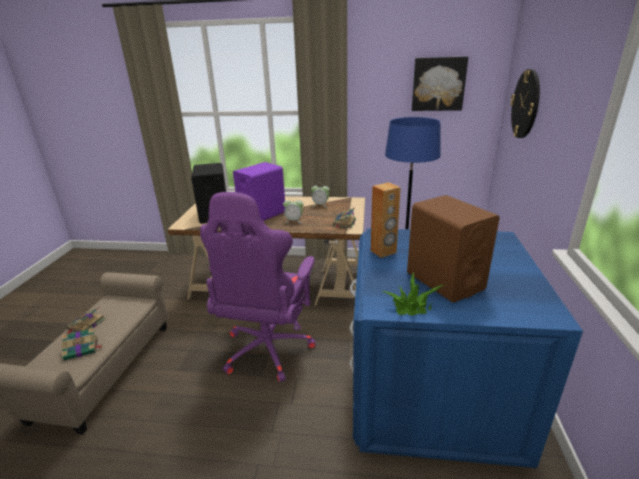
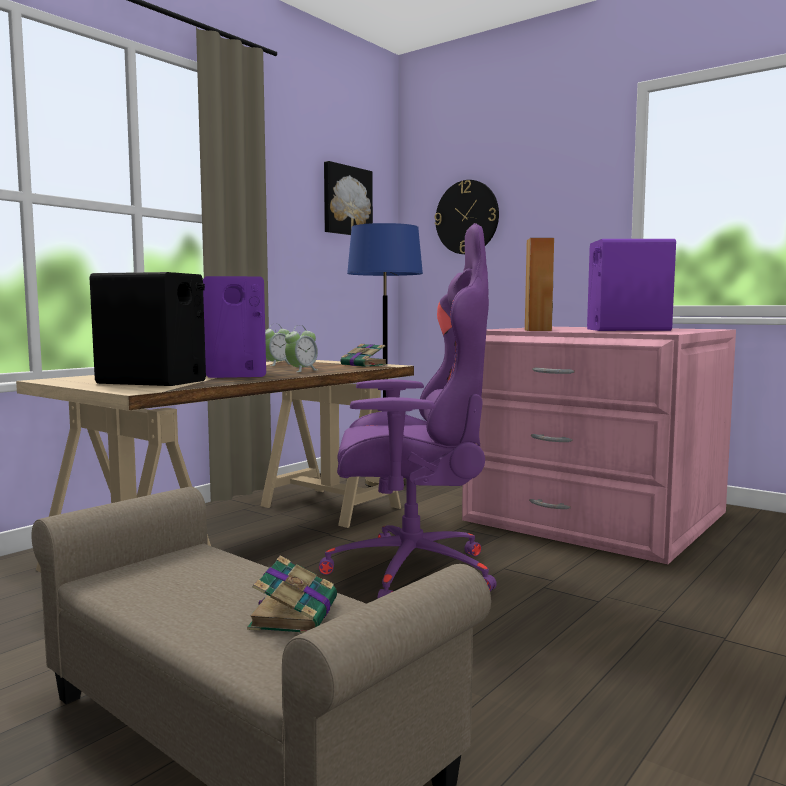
camera: 60 degrees left, 20 degrees down
(86, 325) = (182, 606): book -> none
(267, 348) = (408, 572): purple office chair -> purple office chair turned 45 degrees counterclockwise
(411, 306) = (666, 332): potted plant -> none
(431, 389) = (595, 517): blue dresser -> pink dresser
(444, 281) = (627, 330): brown speaker -> purple speaker

